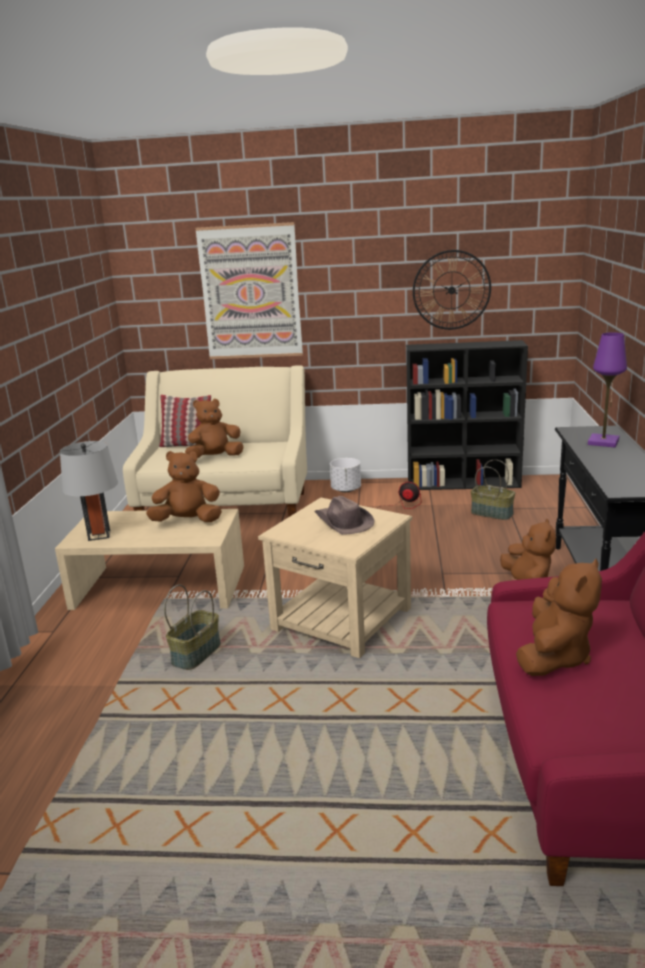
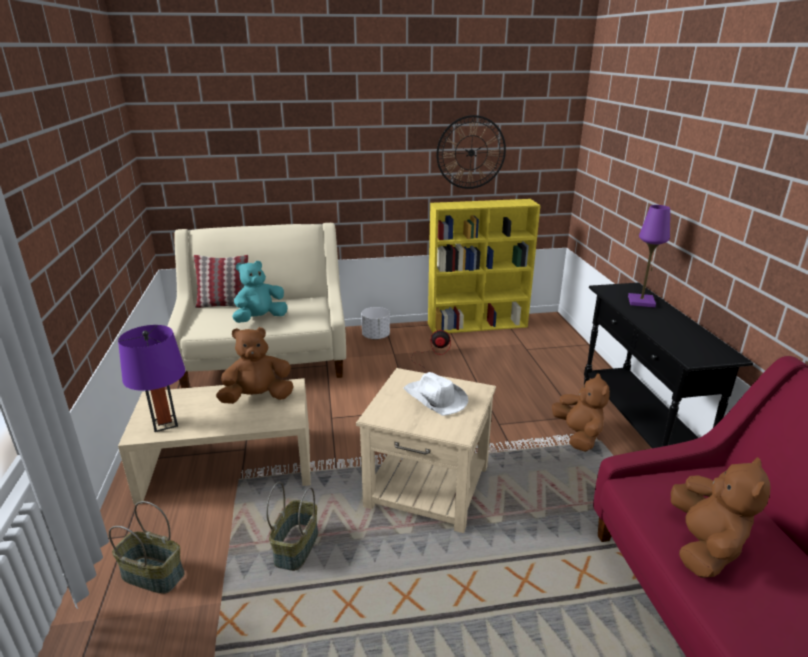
camera: 15 degrees left, 5 degrees up
(99, 535) = (165, 423): grey table lamp -> purple table lamp
(215, 458) = (260, 319): brown plush toy -> turquoise plush toy
(250, 292) = (281, 151): picture -> none
(343, 522) = (435, 399): brown hat -> white hat
(464, 483) = (478, 325): black bookcase -> yellow bookcase
(492, 513) = (515, 355): basket -> basket (154, 574)

